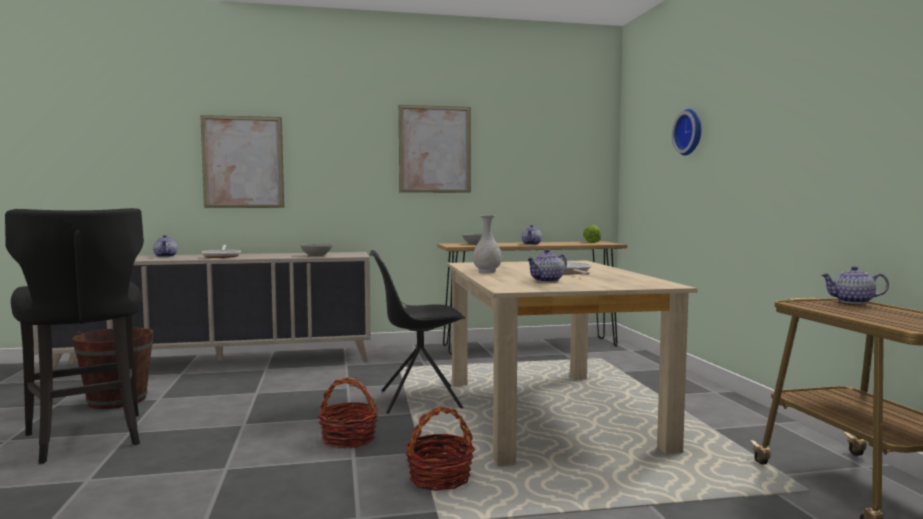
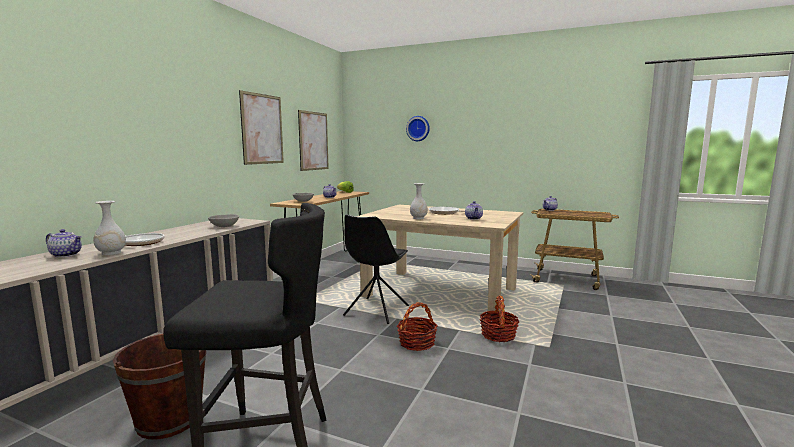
camera: 55 degrees left, 5 degrees up
(179, 258) = (111, 253): none -> white vase
(243, 162) = (117, 138): picture -> picture (313, 141)

